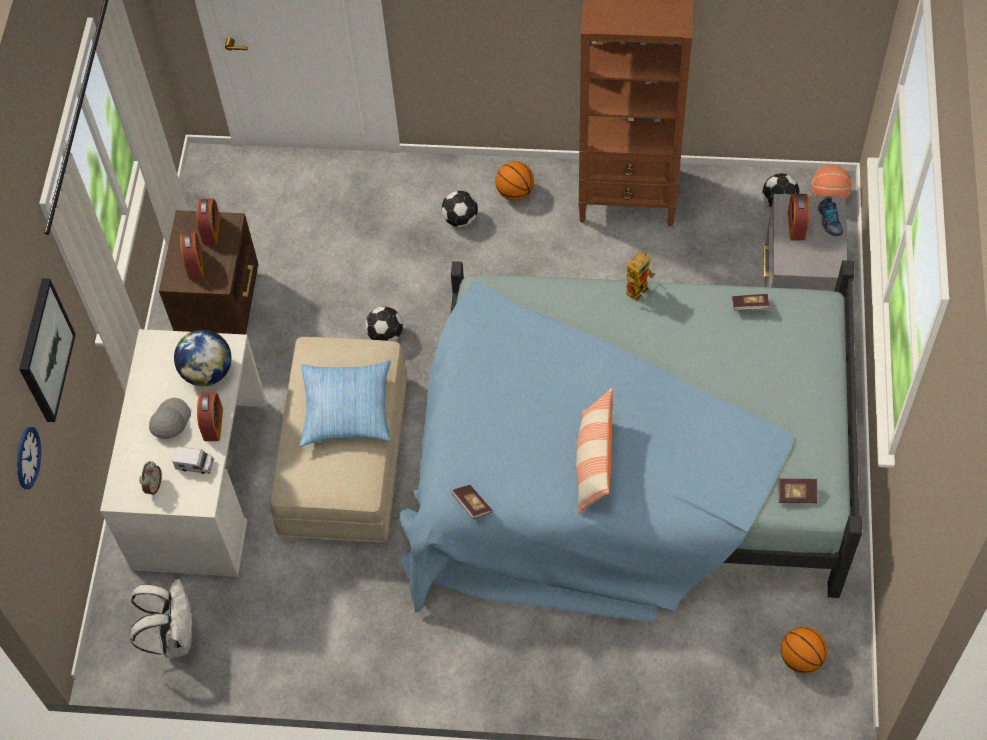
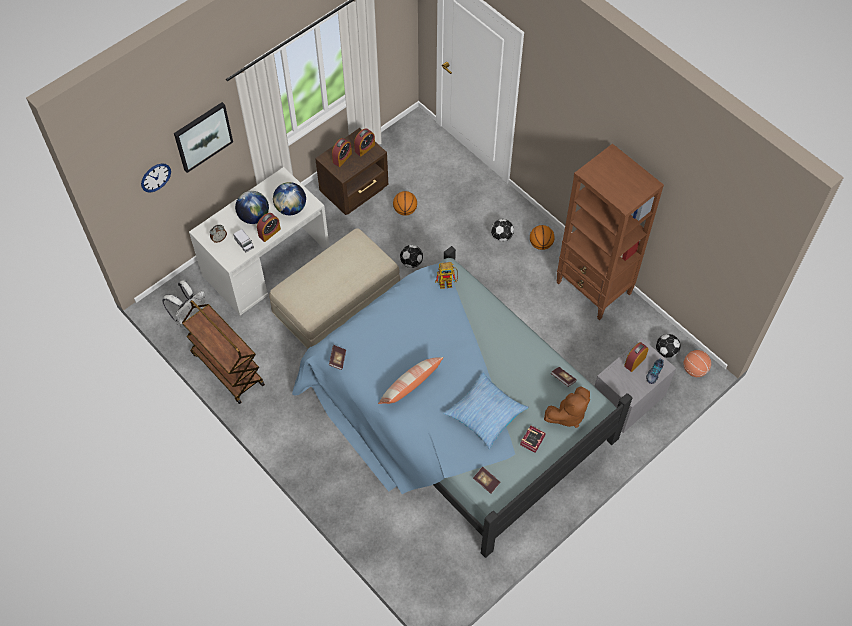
camera: 40 degrees right, 0 degrees up
(169, 421) = (254, 217): grey cap -> globe
(294, 655) = (227, 369): none -> brown cart
(347, 409) = (342, 276): pillow -> pillow (485, 414)
(638, 287) = (520, 326): toy robot -> toy robot (448, 283)
(794, 401) = (533, 439): none -> book
(799, 342) = (568, 415): none -> brown plush toy
(801, 658) = (437, 568): basketball -> basketball (405, 210)

